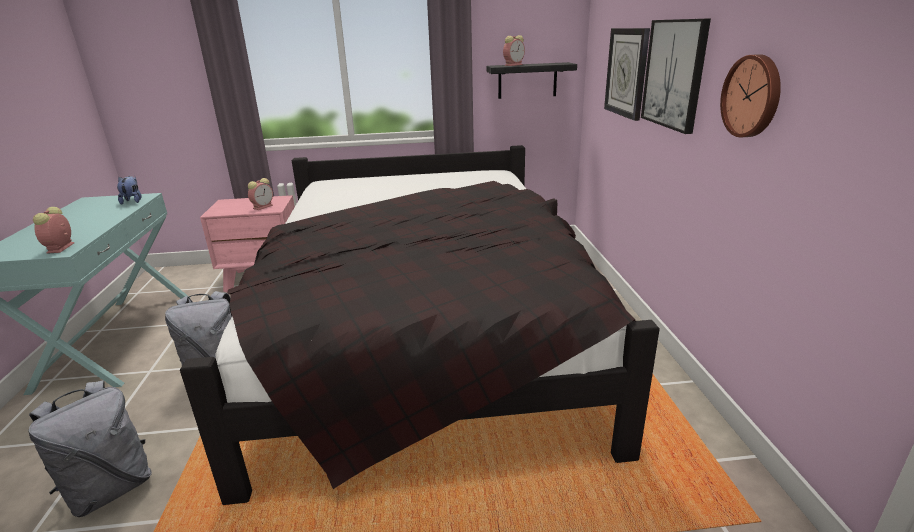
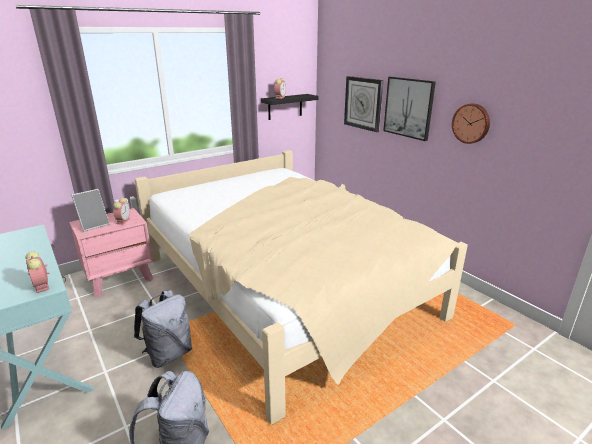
camera: 30 degrees left, 0 degrees up
(133, 201) = (29, 236): plush toy -> none
(232, 206) = (94, 225): none -> picture frame
(426, 334) = (286, 286): black bed -> beige bed

